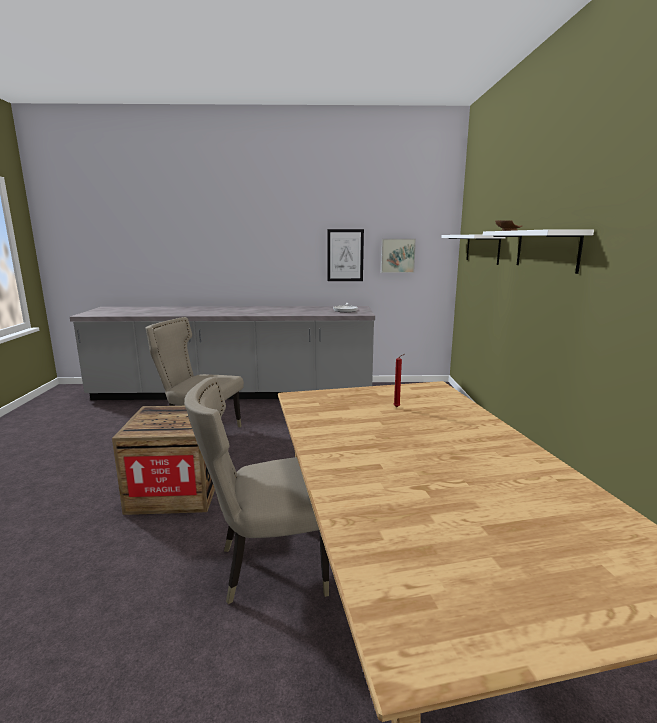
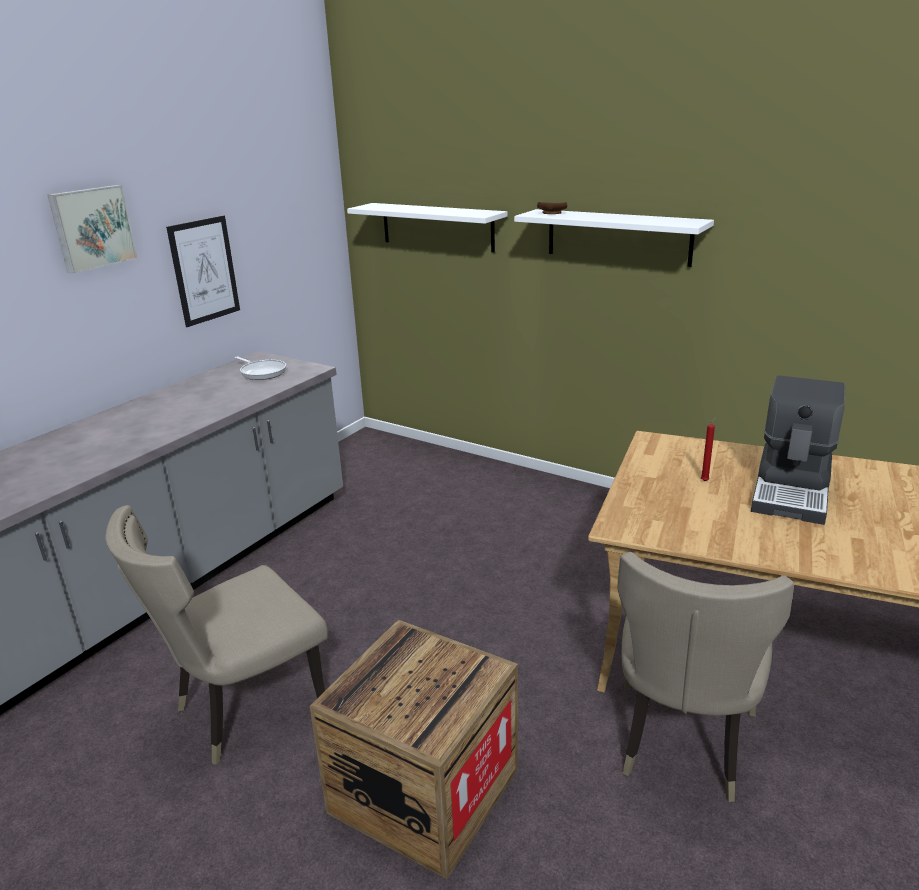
camera: 55 degrees left, 10 degrees up
(397, 255) = (277, 252): picture -> picture (92, 228)
(429, 434) = (793, 491): none -> coffee machine

